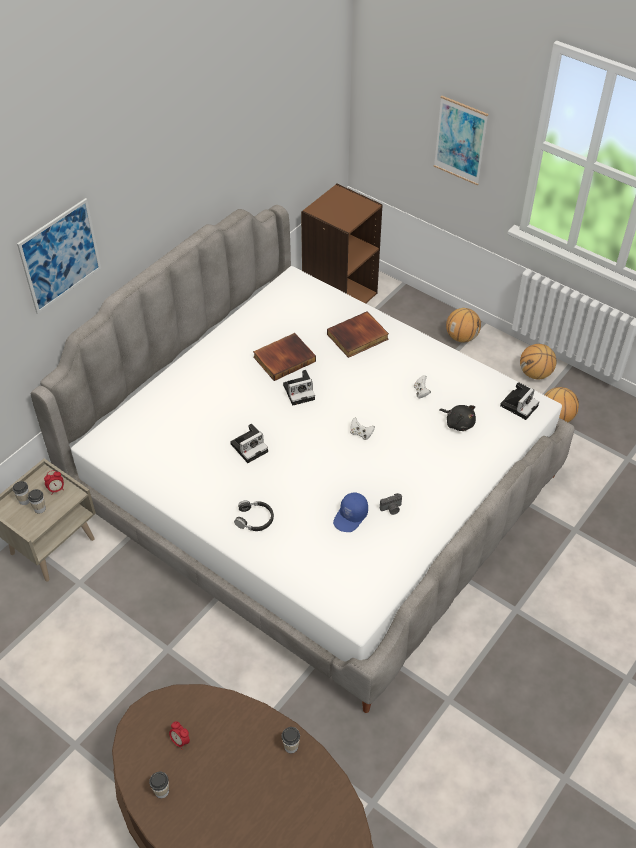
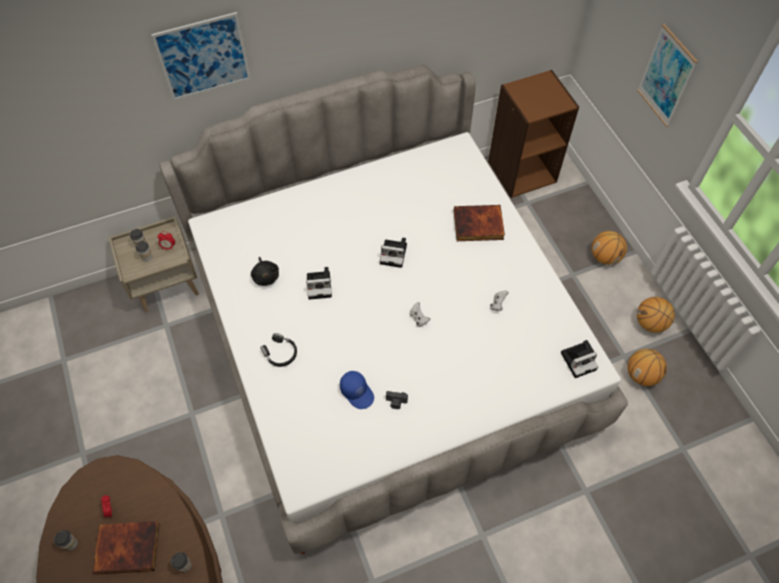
camera: 30 degrees right, 10 degrees up
(284, 358) = (402, 217): book -> book (128, 546)
(351, 517) = (357, 392): blue cap -> blue cap turned 105 degrees counterclockwise
(458, 423) = (510, 350): black plush toy -> black plush toy (266, 276)

